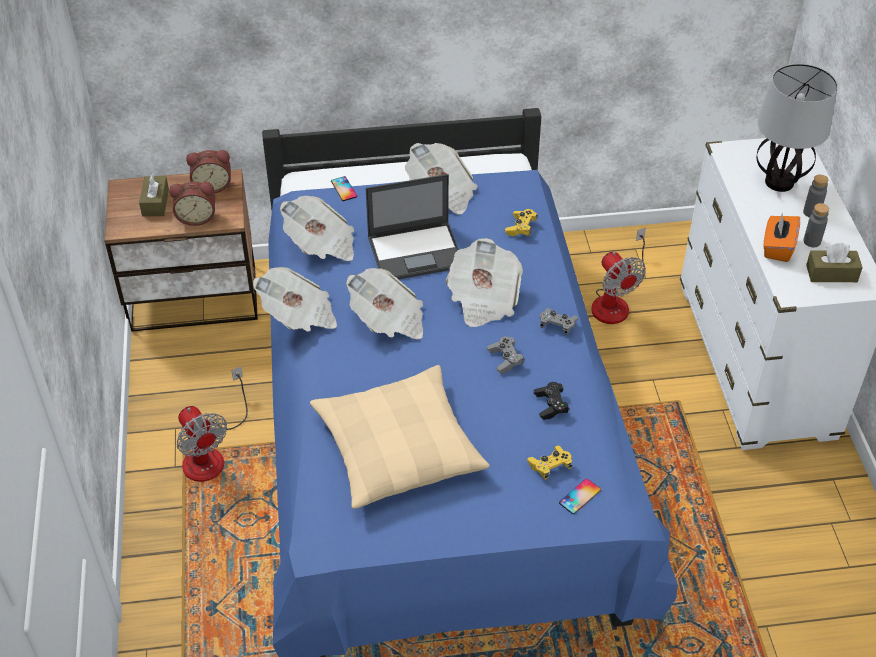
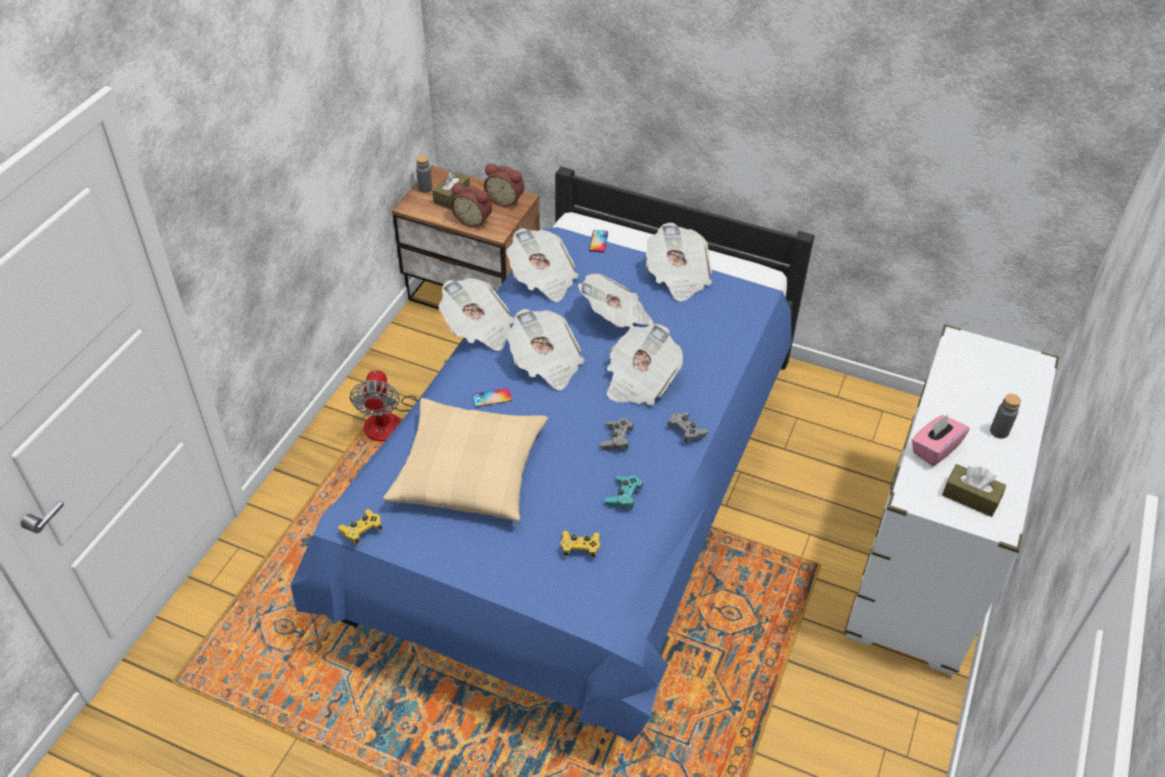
camera: 30 degrees right, 0 degrees up
(416, 252) = (616, 317): laptop -> newspaper
(521, 228) = (723, 334): yellow game controller -> yellow game controller (362, 531)
(550, 405) = (623, 497): black game controller -> turquoise game controller
(580, 496) = (585, 586): phone -> phone (492, 398)
(615, 301) = (827, 449): fan -> none
(777, 248) = (934, 449): orange tissue box -> pink tissue box
(780, 183) = (989, 390): table lamp -> none
(812, 241) = (976, 458): grey bottle -> grey bottle (425, 188)

